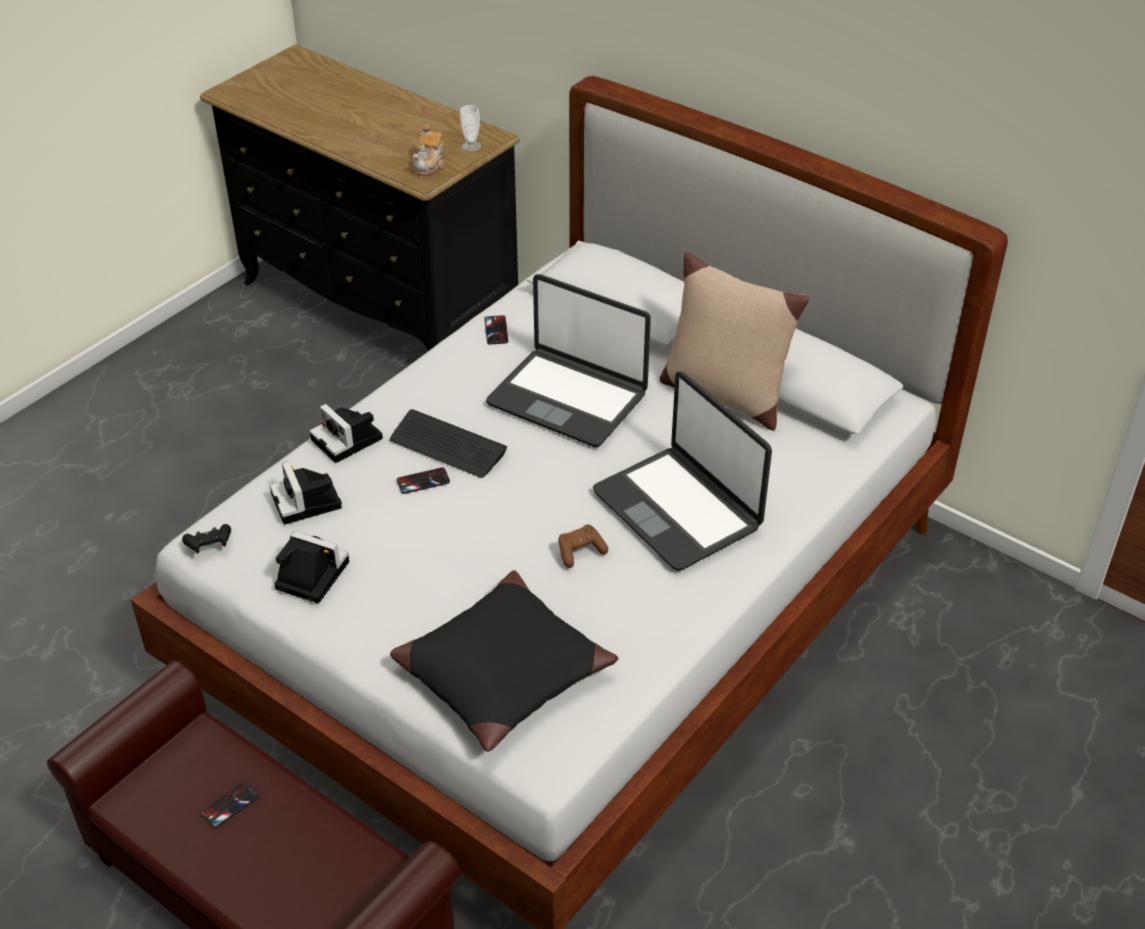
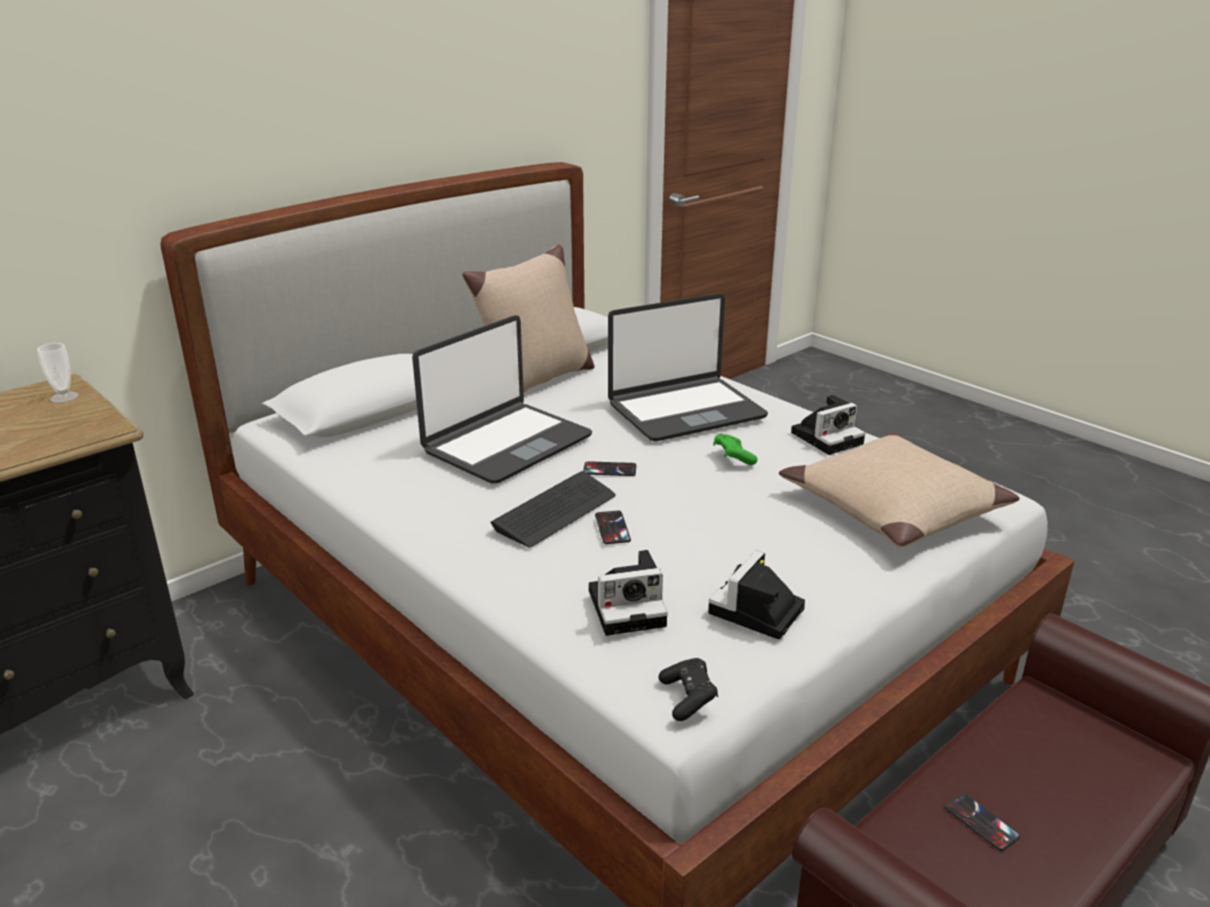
camera: 80 degrees left, 15 degrees down
(349, 440) = (513, 578): camera -> camera (828, 437)
(430, 165) = (76, 422): teapot -> none
(496, 330) = (362, 474): phone -> phone (609, 469)
(502, 672) = (892, 507): black pillow -> beige pillow
(580, 552) = (733, 457): brown game controller -> green game controller

